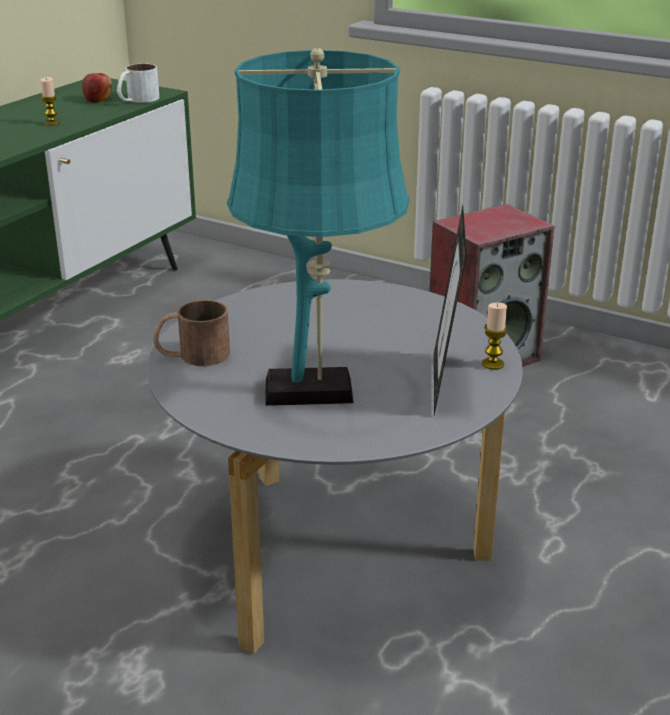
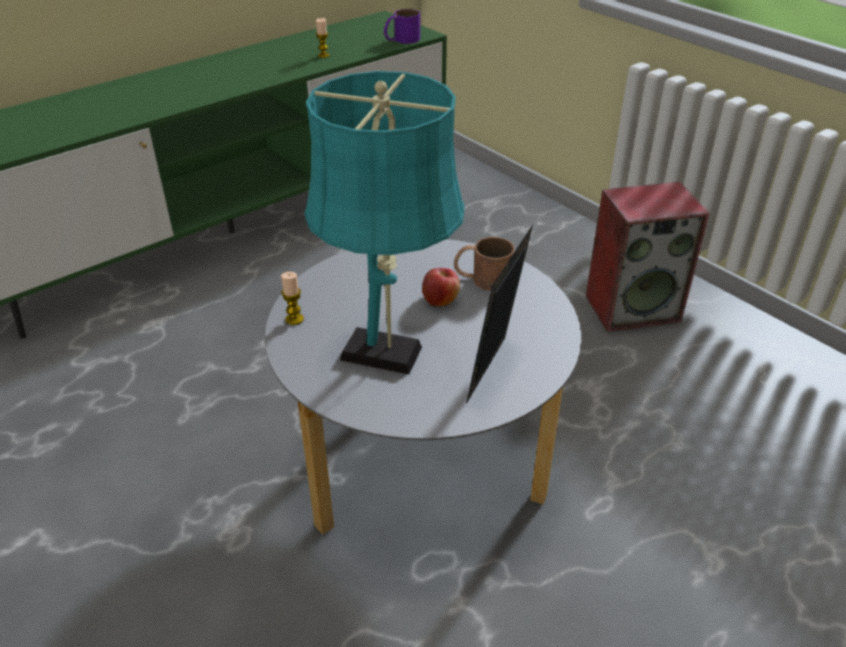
camera: 20 degrees right, 10 degrees up
(98, 99) = (372, 36): apple -> apple (440, 299)
(137, 100) = (401, 40): white mug -> purple mug
(192, 355) = (314, 297): brown mug -> brown mug (482, 279)
(492, 364) = (548, 361): candle -> candle (294, 319)

